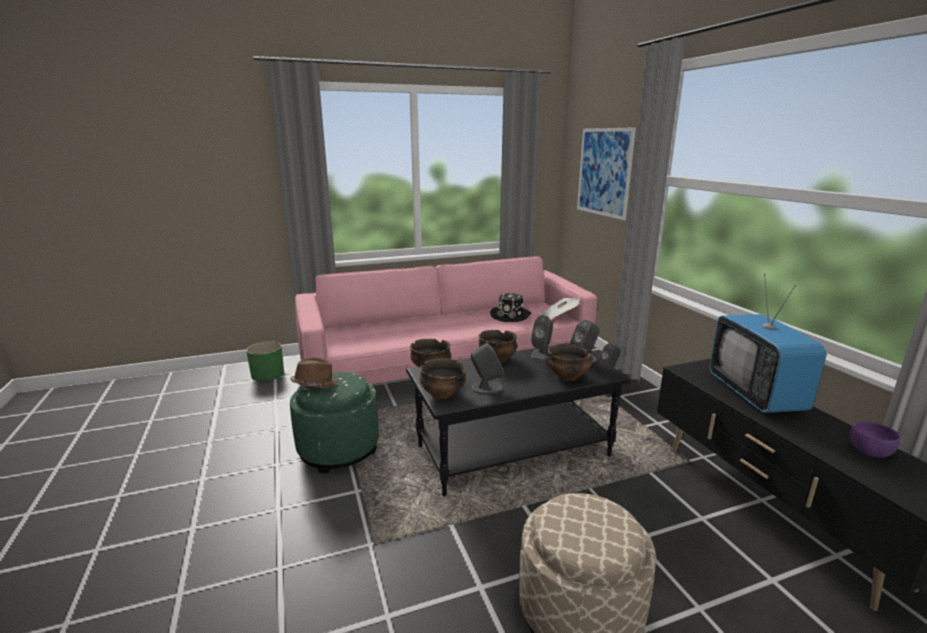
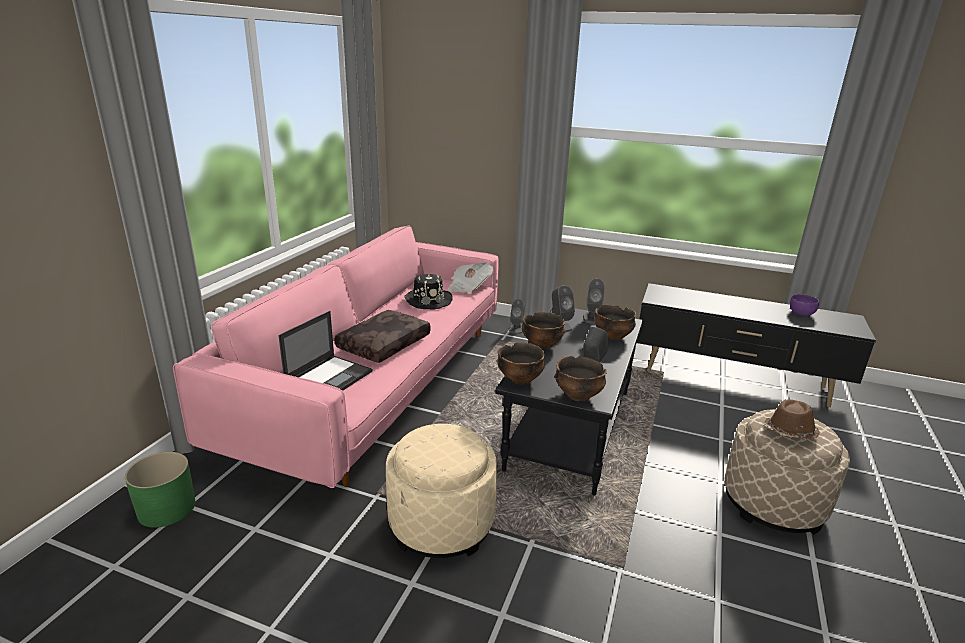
camera: 50 degrees left, 5 degrees up
(315, 384) = (424, 456): brown hat -> brown hat (789, 432)
(338, 449) = (441, 524): green ottoman -> beige ottoman
(367, 333) = (329, 377): none -> laptop
(429, 328) = (383, 344): none -> brown pillow
(604, 172) = (461, 121): picture -> none
(755, 394) = (712, 301): television -> none

